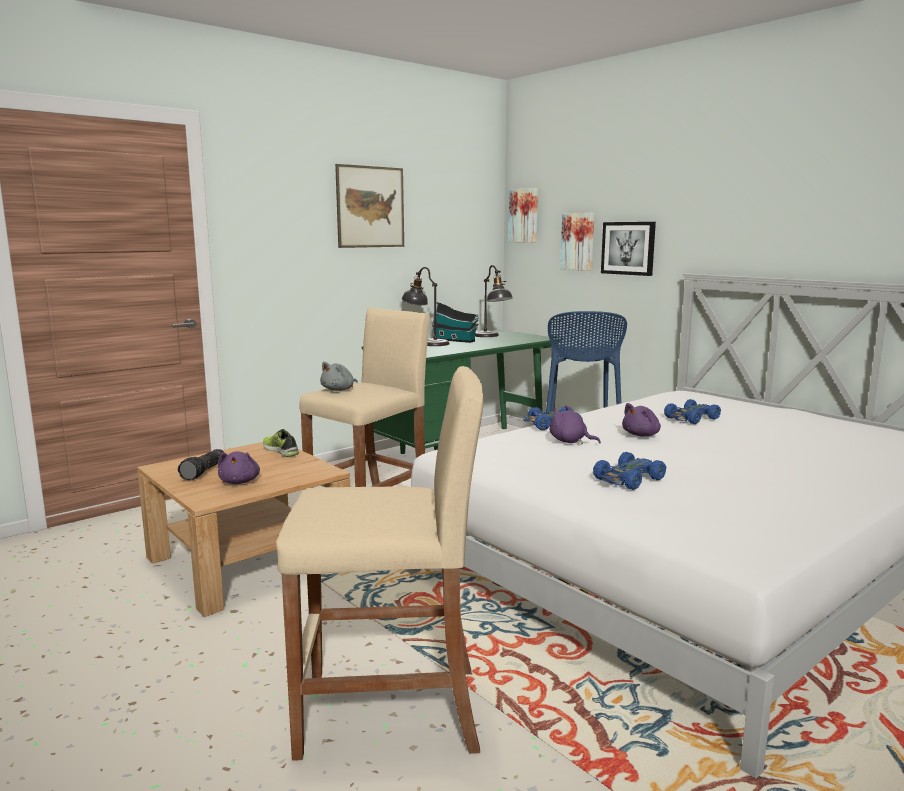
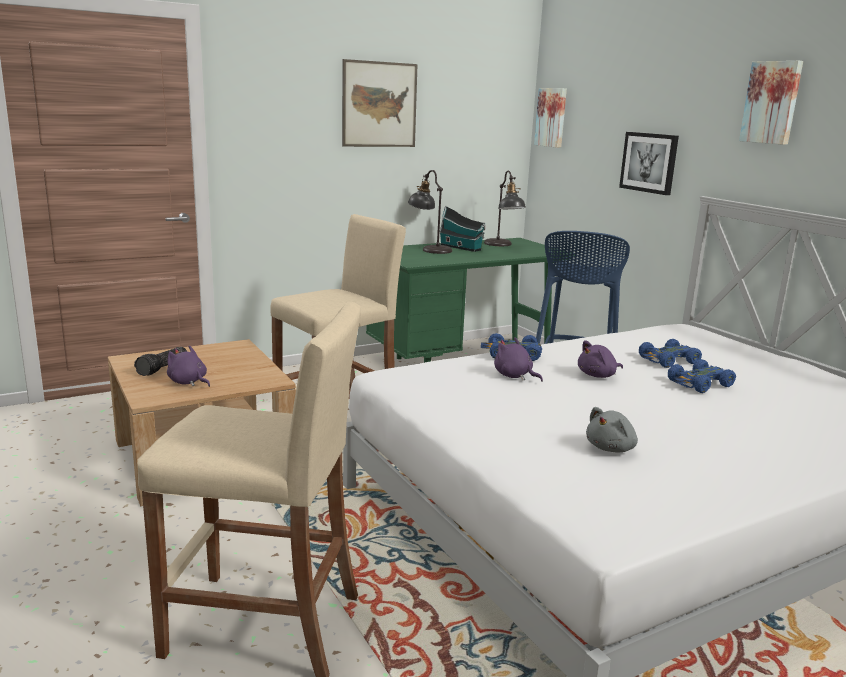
camera: 10 degrees right, 5 degrees up
(240, 482) = (188, 382): purple plush toy -> purple plush toy turned 120 degrees clockwise
(281, 451) = (245, 353): shoe -> none
(339, 390) = (308, 297): grey plush toy -> grey plush toy (611, 448)
(578, 241) = (601, 150): picture -> picture (772, 102)
(628, 480) = (546, 427): blue toy car -> blue toy car (699, 384)

